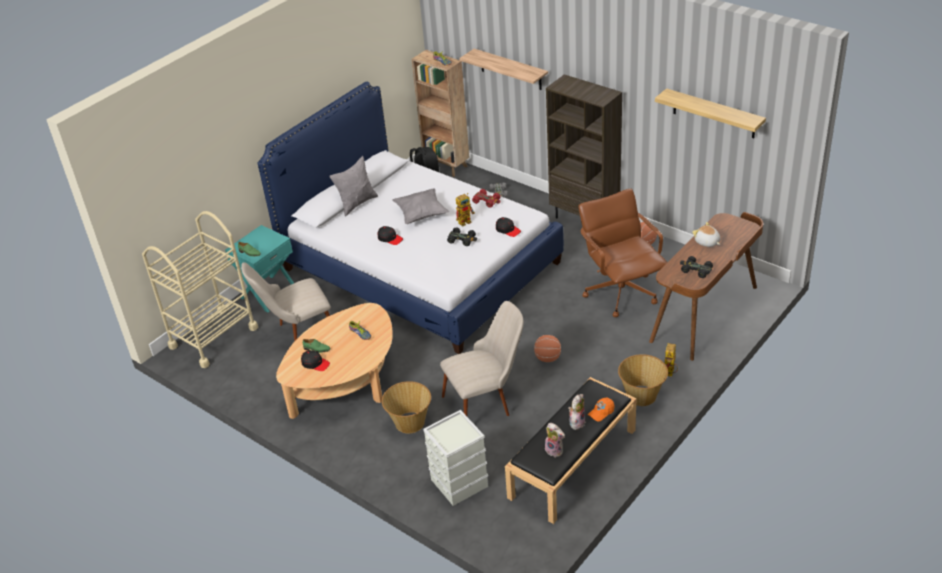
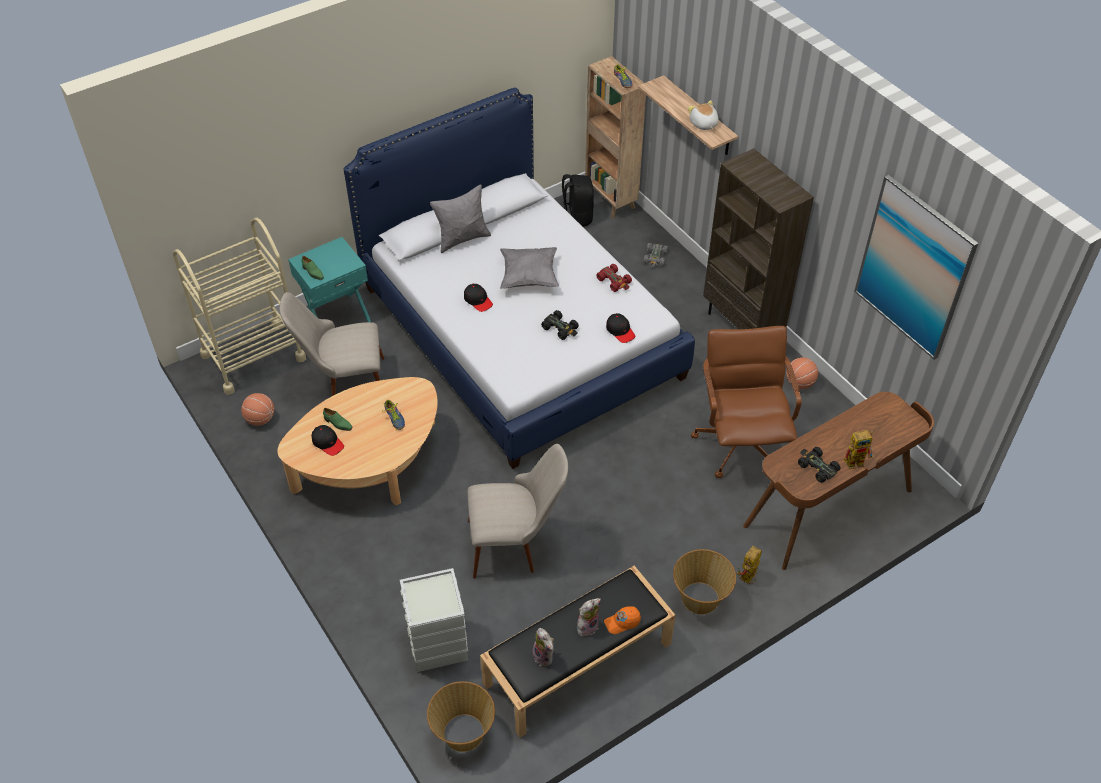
camera: 15 degrees right, 10 degrees up
(410, 423) = (417, 544): basket -> basket (463, 733)
(466, 221) = (577, 302): toy robot -> toy robot (857, 461)
(547, 358) = (612, 508): basketball -> basketball (260, 419)
(707, 242) = (850, 430): plush toy -> plush toy (703, 124)
(714, 114) = (913, 268): shelf -> picture

